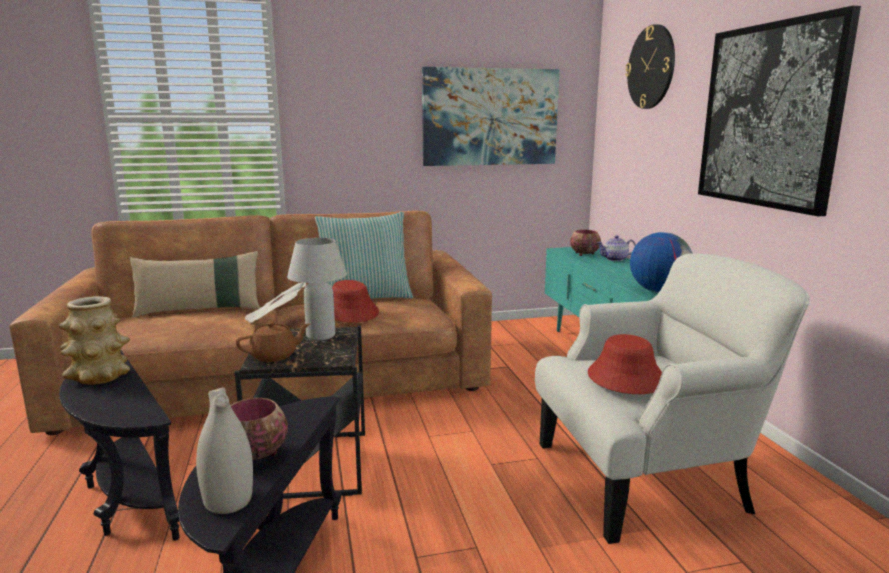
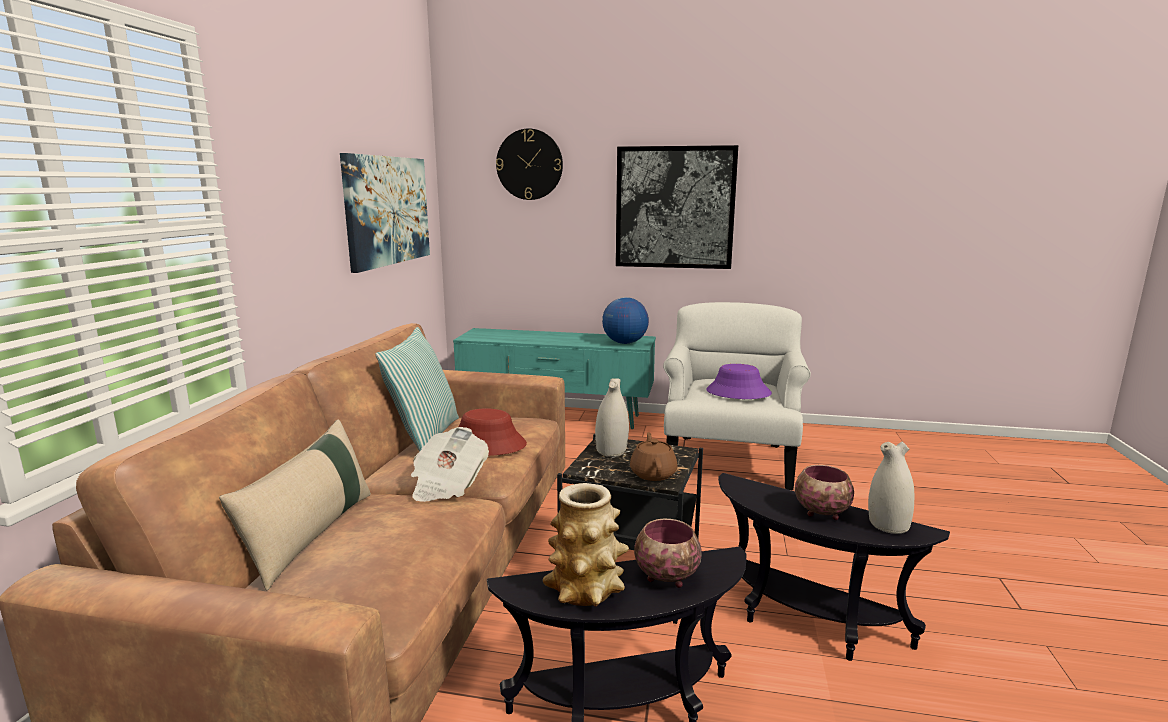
camera: 65 degrees left, 0 degrees up
(320, 336) = (611, 450): white table lamp -> white vase
(583, 254) = (496, 336): bowl -> bowl (665, 577)
(615, 259) = (526, 333): teapot -> none
(625, 378) = (738, 392): red hat -> purple hat

